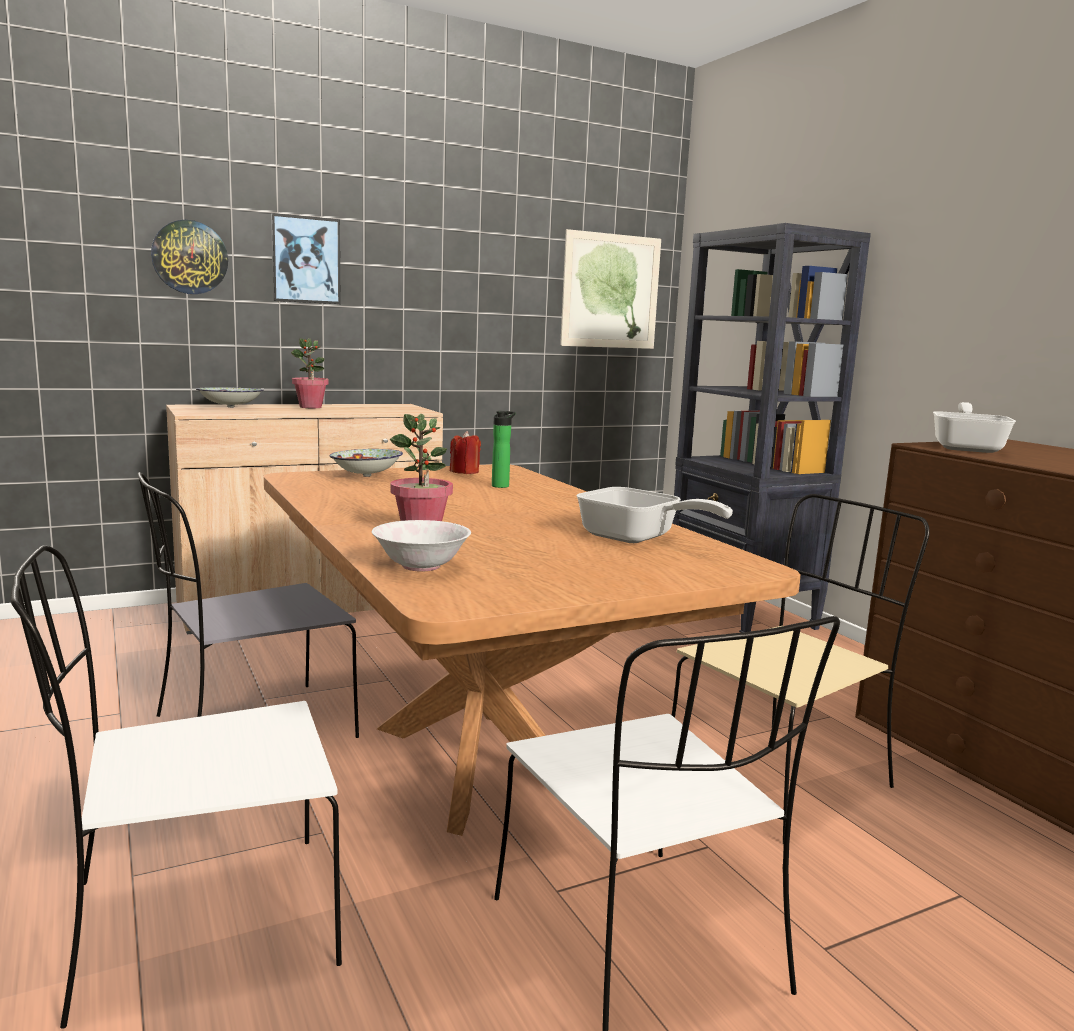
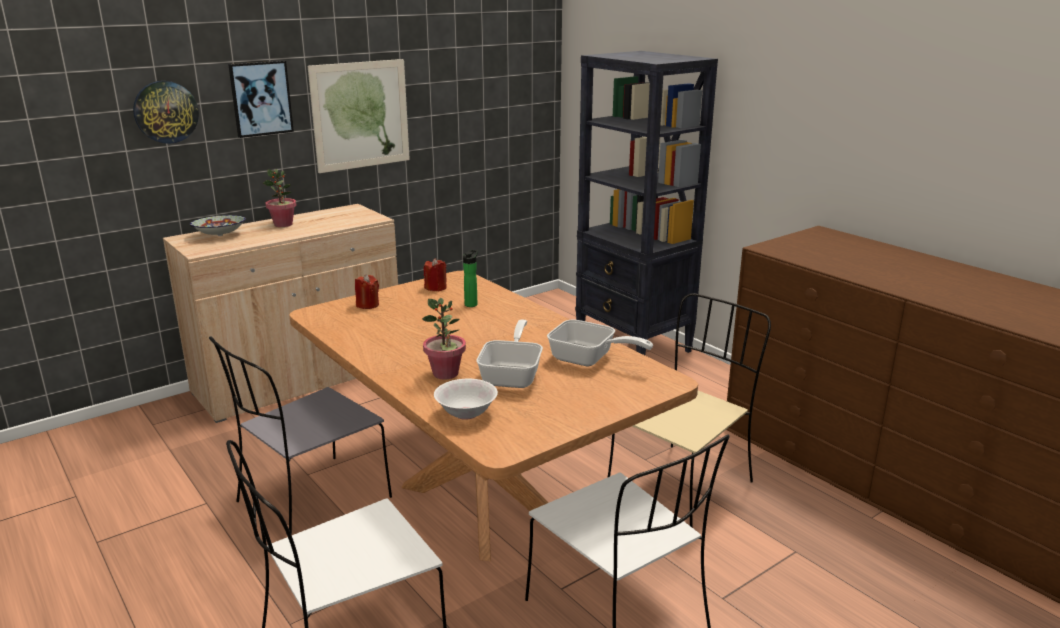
camera: 10 degrees left, 10 degrees up
(367, 476) = (367, 305): bowl -> red candle
(610, 291) = (508, 84): picture -> picture (360, 115)
(968, 448) = (792, 248): frying pan -> frying pan (513, 375)

